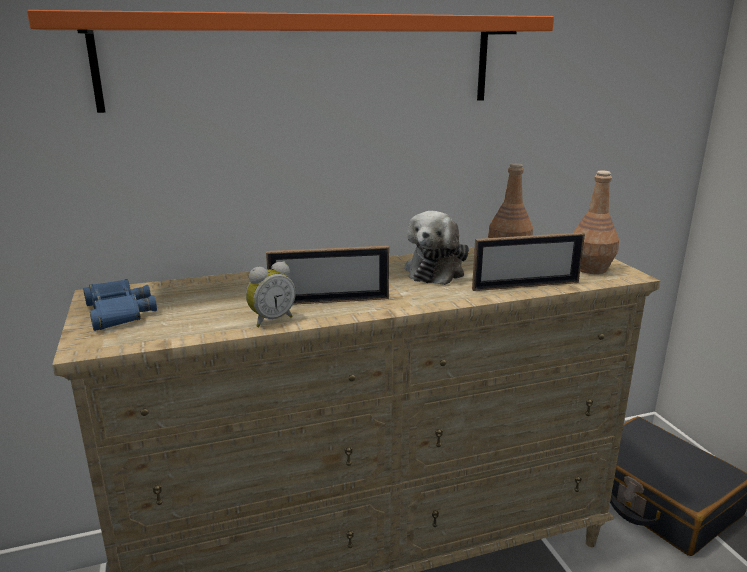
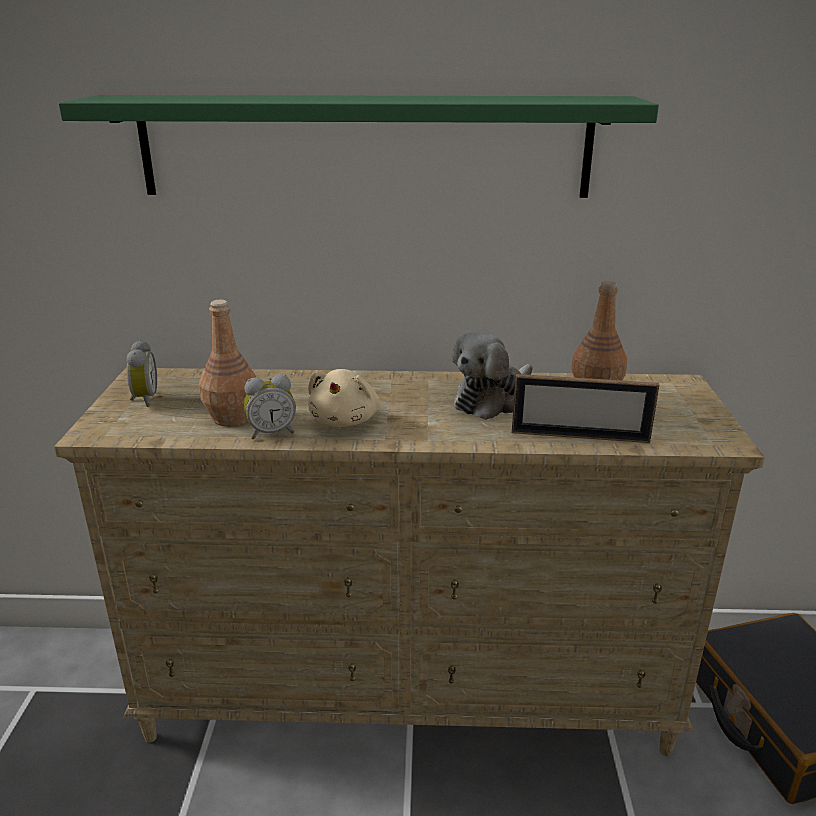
camera: 20 degrees right, 5 degrees up
(118, 312) = (143, 399): blue binoculars -> alarm clock
(305, 62) = (365, 147): orange shelf -> green shelf
(329, 301) = (345, 420): picture frame -> beige plush toy
(591, 268) = (685, 425): brown bottle -> brown bottle (233, 417)

